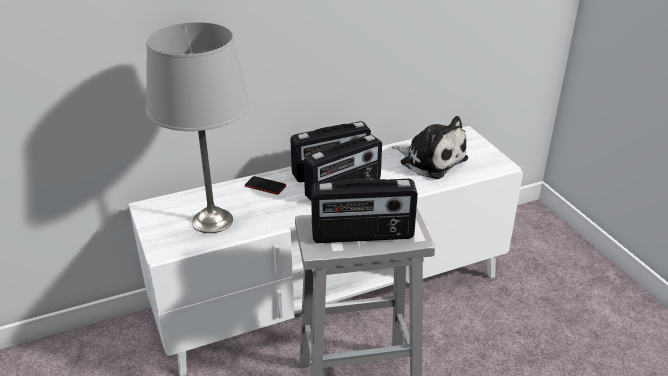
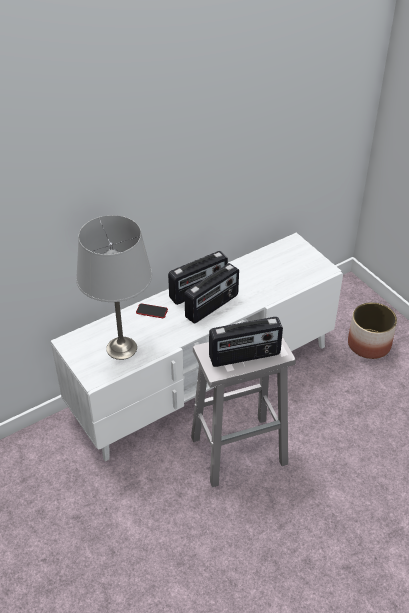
camera: 10 degrees left, 10 degrees up
(430, 160) = (272, 271): plush toy -> none
(554, 280) = (369, 344): none -> planter

